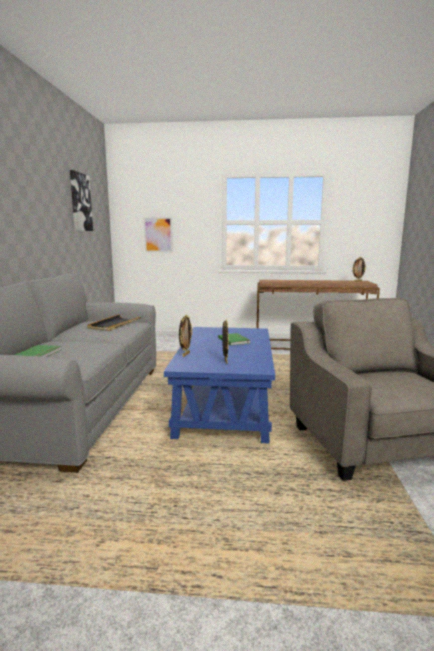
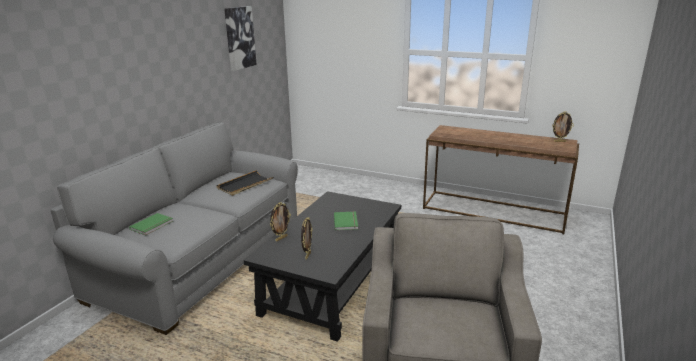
camera: 20 degrees right, 10 degrees up
(158, 234) = (334, 61): picture -> none
(224, 404) = (332, 284): blue coffee table -> black coffee table

